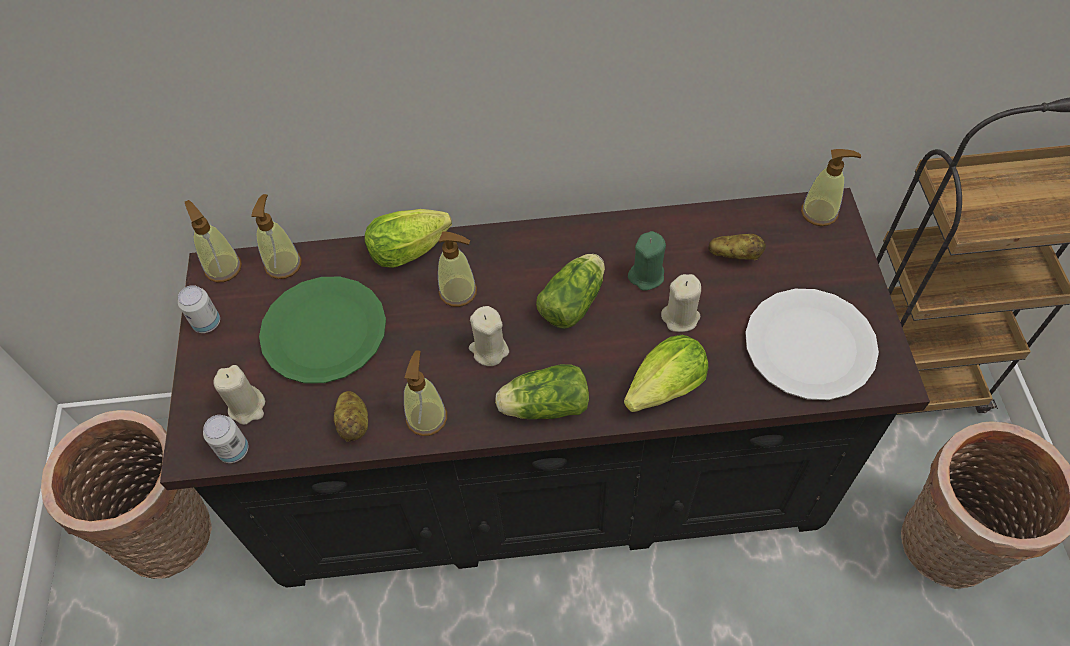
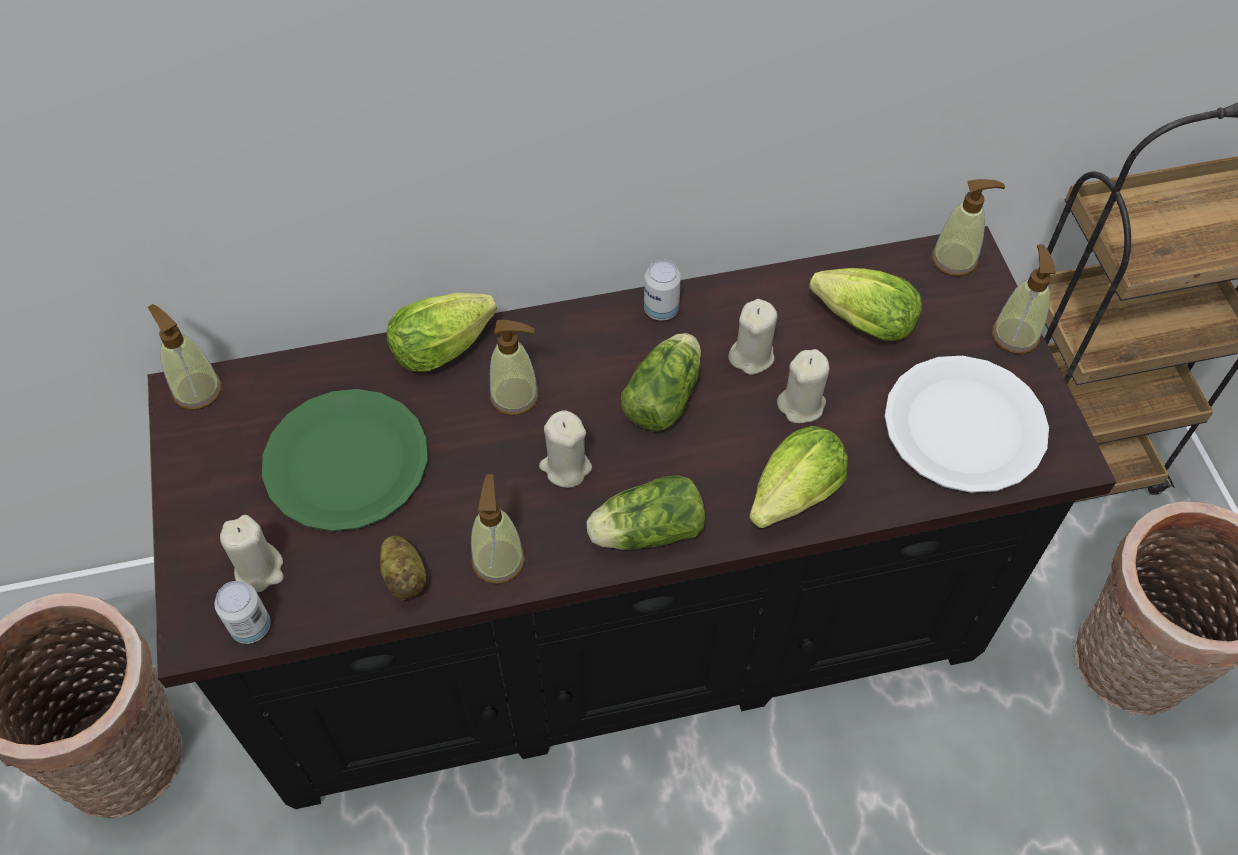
camera: 10 degrees left, 0 degrees up
(207, 323) = (187, 465): can -> can (661, 309)
(283, 264) = (278, 379): soap dispenser -> soap dispenser (1015, 335)
(646, 275) = (751, 356): green candle -> beige candle
(735, 255) = (858, 321): potato -> lettuce

